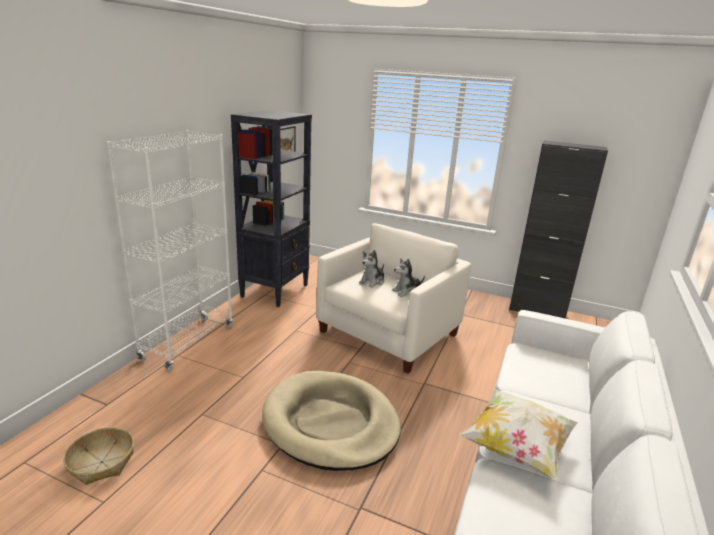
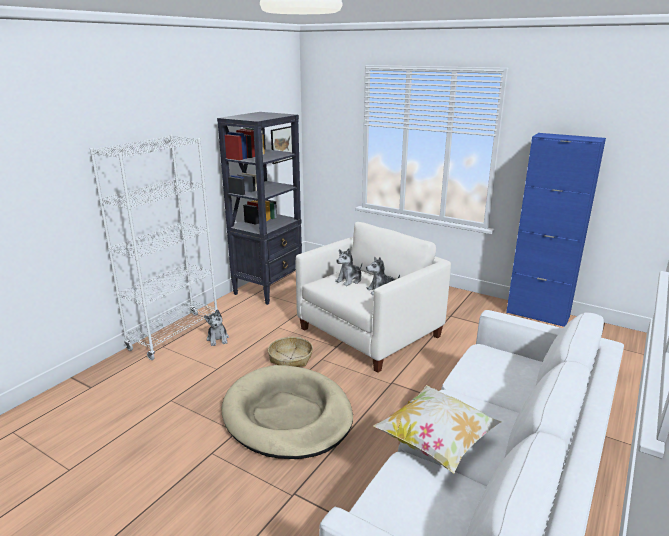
camera: 10 degrees right, 0 degrees up
(101, 462) = (75, 436): basket -> basket (290, 358)
(236, 345) = (218, 339): none -> plush toy
(537, 311) = (537, 315): black cabinet -> blue cabinet

